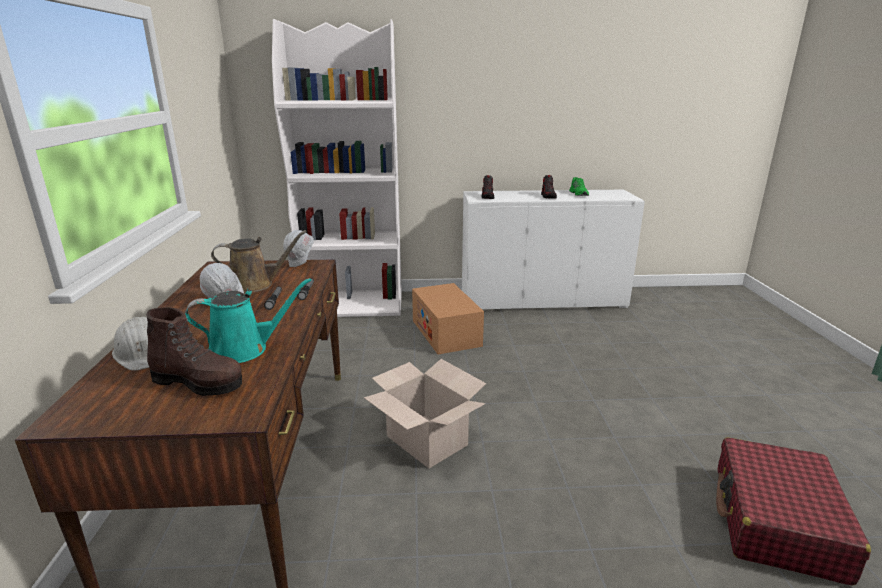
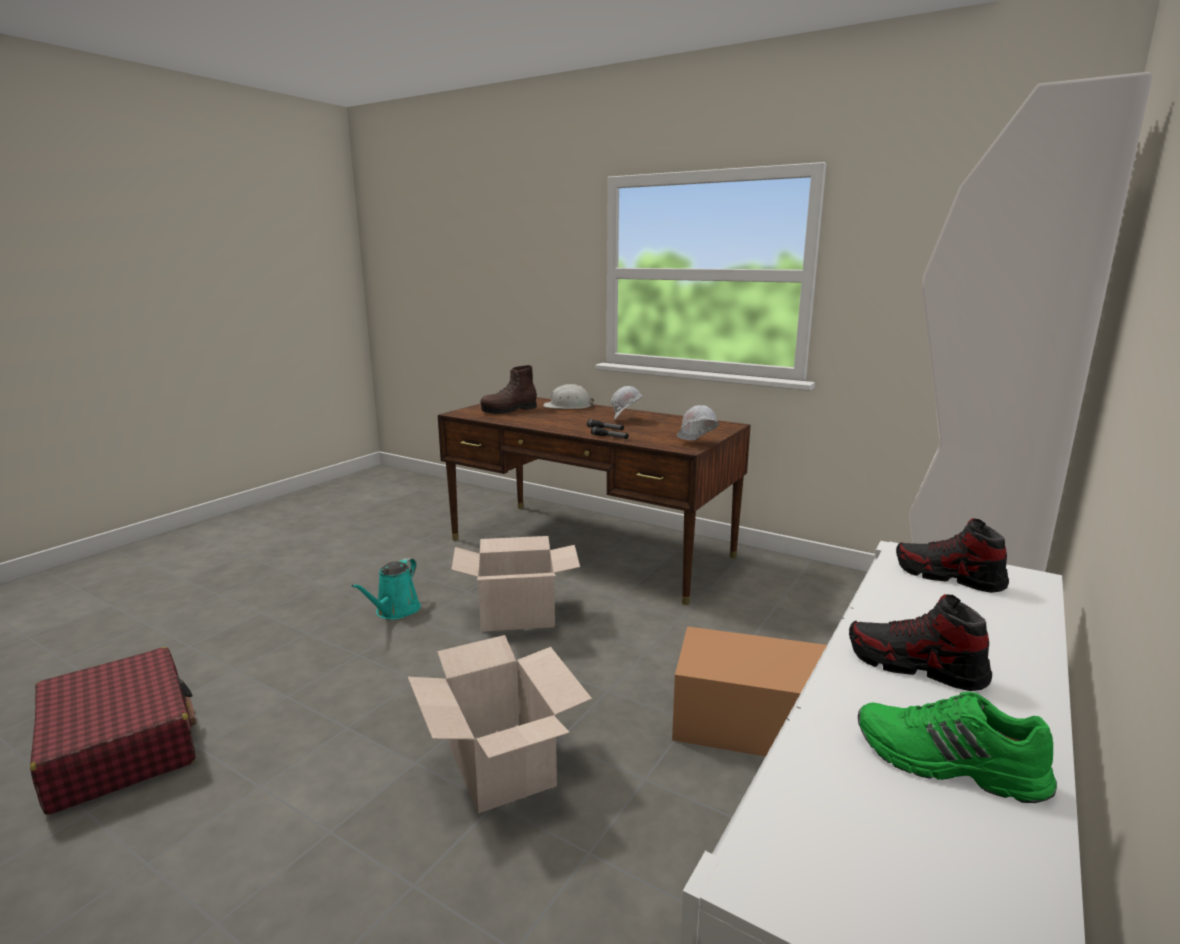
camera: 125 degrees right, 5 degrees down
(244, 349) = (532, 418): turquoise watering can -> turquoise watering can (395, 611)
(256, 284) = (654, 429): brown watering can -> none
(559, 377) = (499, 766): none -> cardboard box

